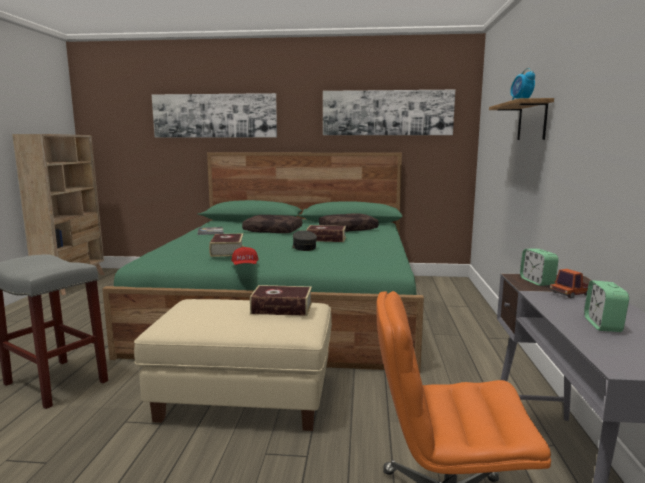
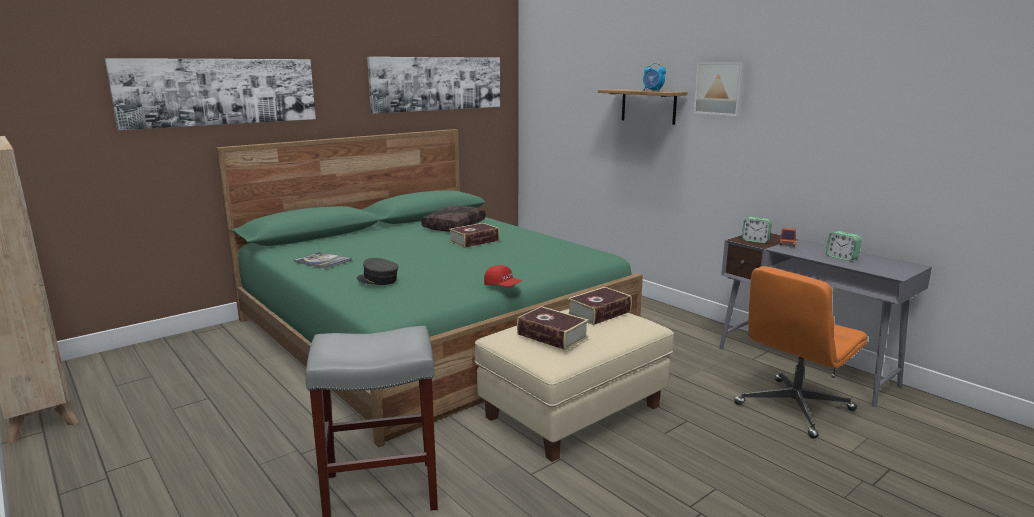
camera: 45 degrees left, 5 degrees up
(227, 251) = (448, 276): book -> book (552, 336)
(273, 231) = (388, 244): brown pillow -> none
(303, 247) = (484, 255): grey cap -> grey cap (377, 280)
(574, 87) = (720, 88): none -> picture

